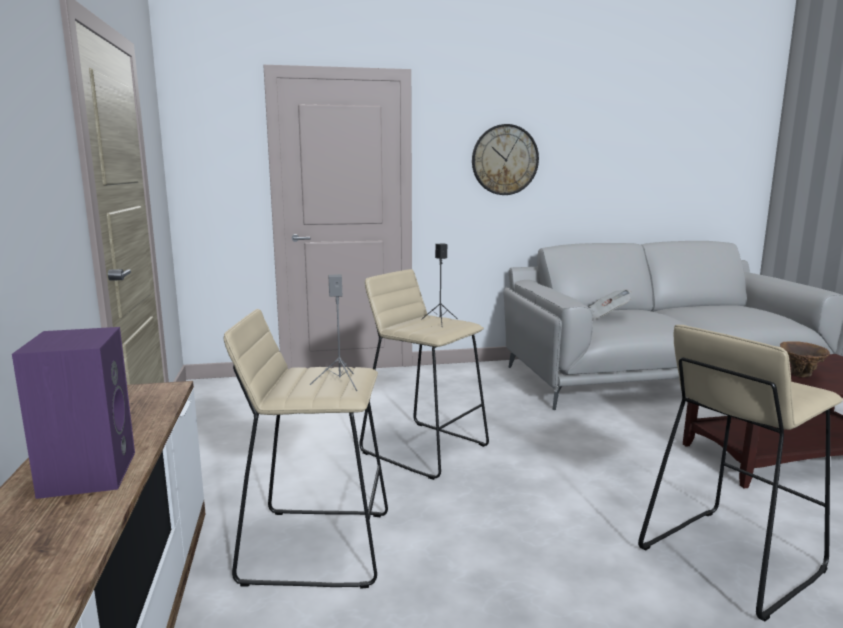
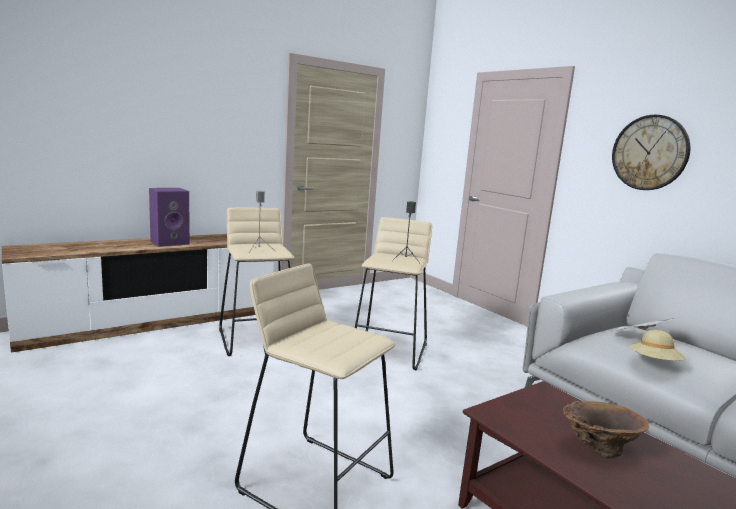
camera: 65 degrees right, 0 degrees up
(654, 325) = (654, 363): none -> beige hat

